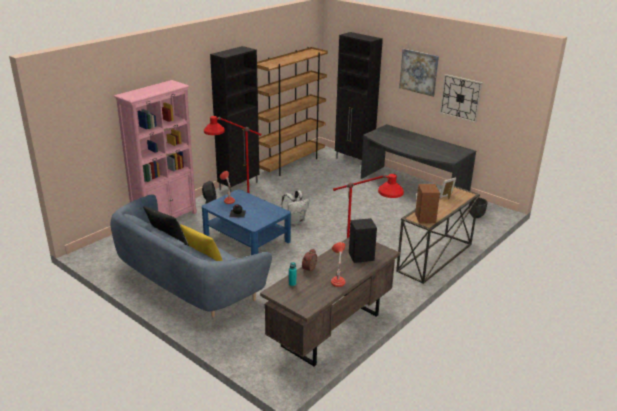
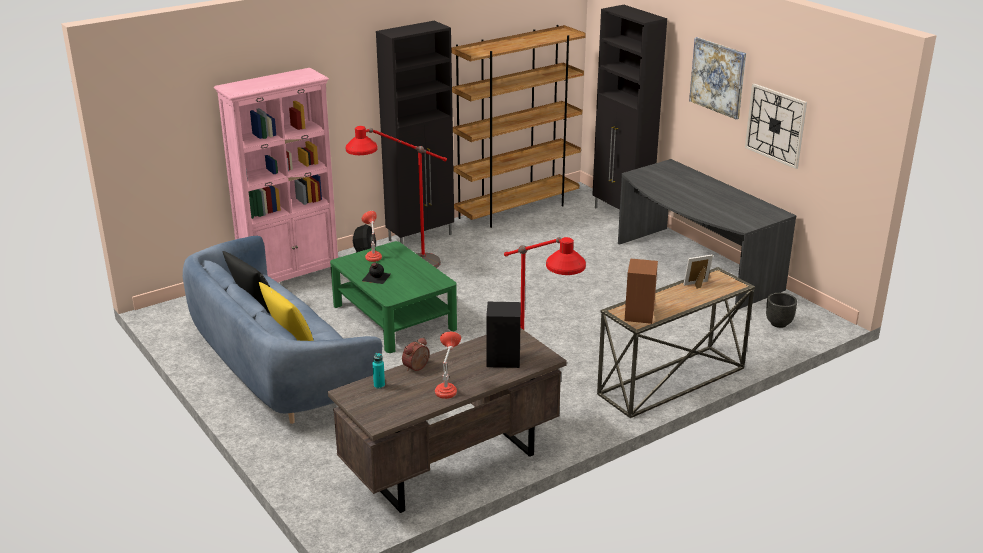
camera: 15 degrees right, 0 degrees up
(246, 238) = (393, 317): blue coffee table -> green coffee table
(295, 222) = (479, 301): white backpack -> none

